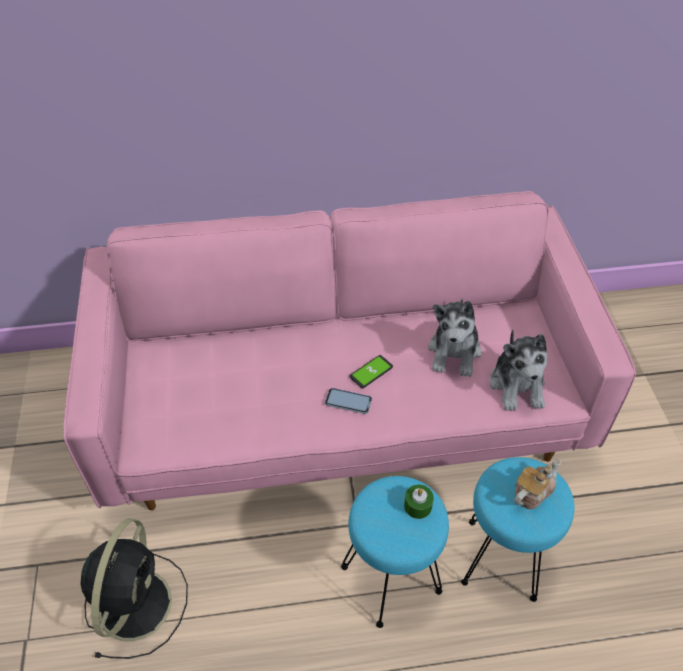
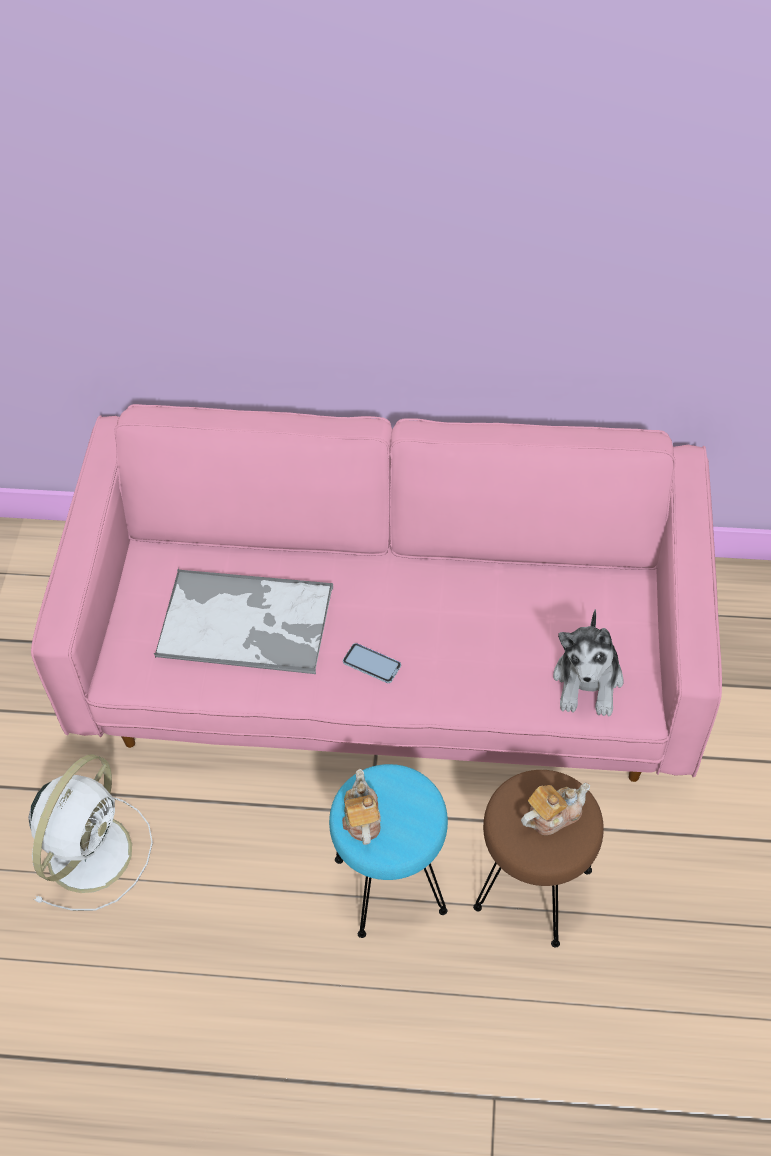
camera: 15 degrees right, 5 degrees up
(136, 601) = (91, 849): black fan -> white fan
(239, 387) = (247, 622): none -> tray
(371, 372) = (411, 631): phone -> none
(379, 526) = (361, 819): none -> teapot
(418, 506) = (412, 805): green candle -> none
(454, 352) = (524, 623): plush toy -> none
(503, 559) = (534, 890): turquoise stool -> brown stool

